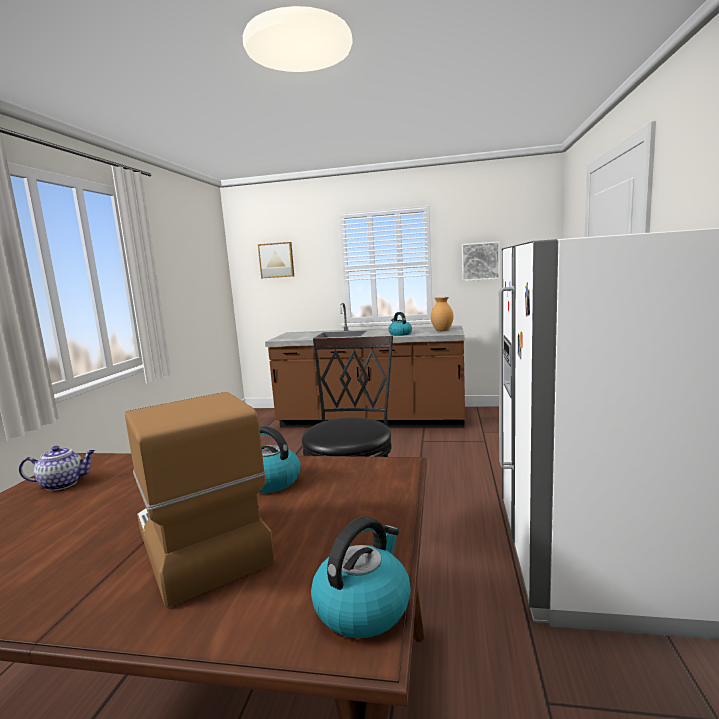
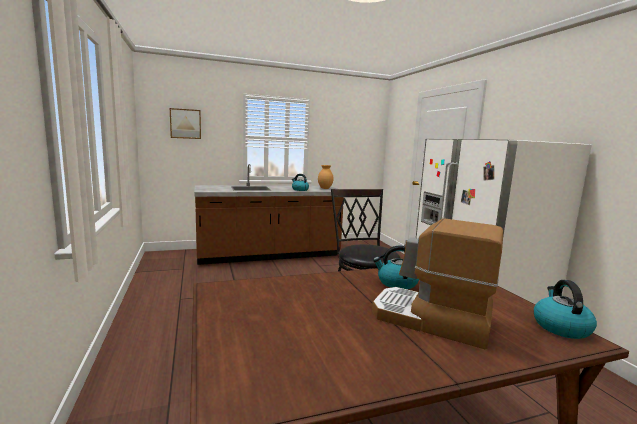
camera: 30 degrees left, 0 degrees up
(64, 483) = (244, 304): teapot -> none
(480, 261) = (340, 142): picture -> none

